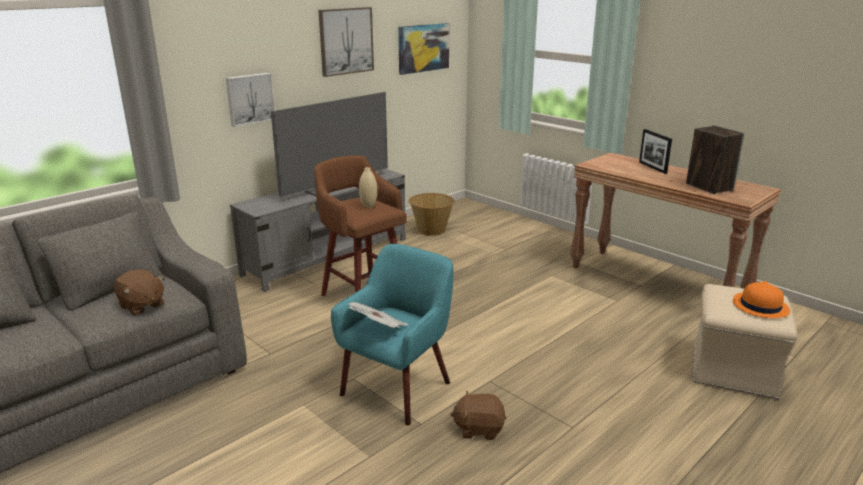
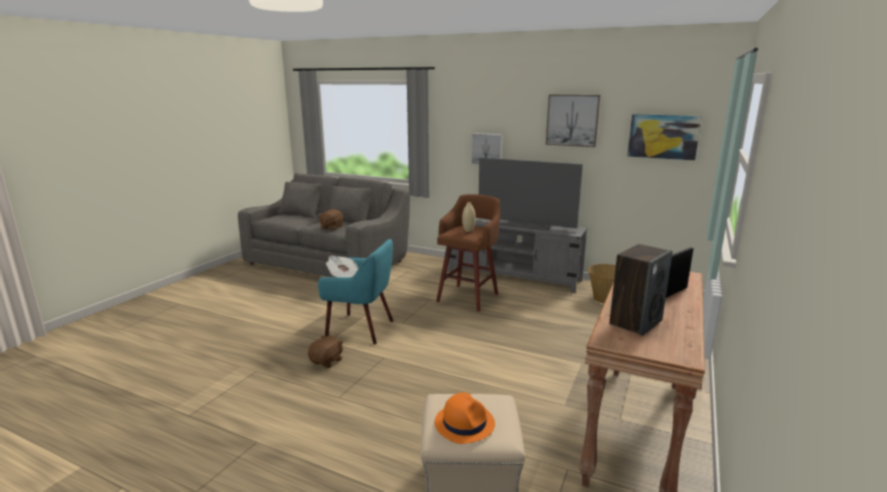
camera: 70 degrees right, 5 degrees down
(479, 428) = (327, 361): brown plush toy -> brown plush toy turned 45 degrees clockwise

